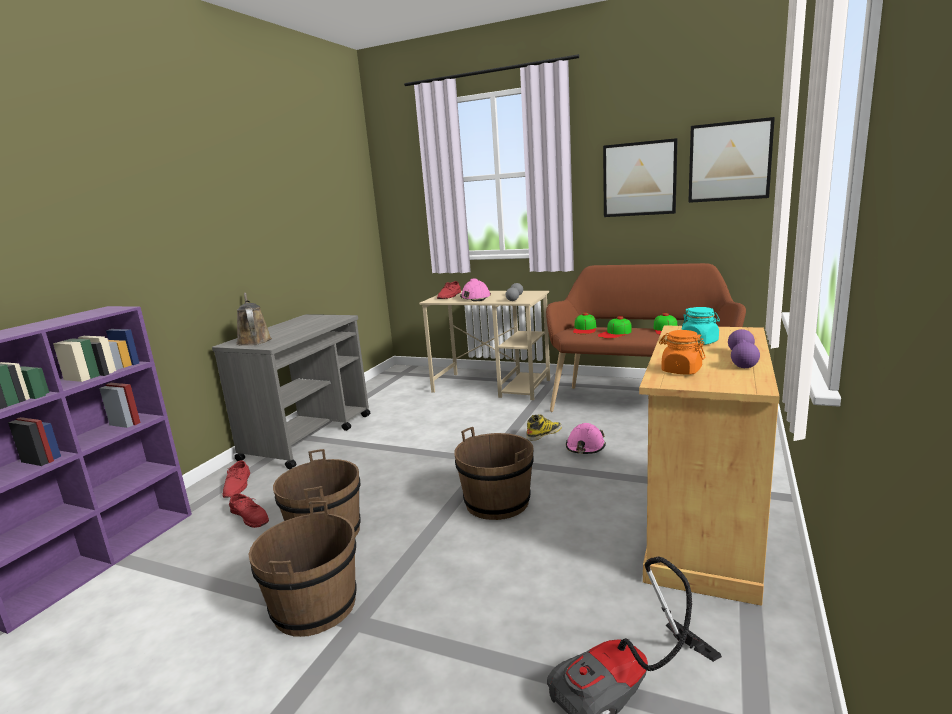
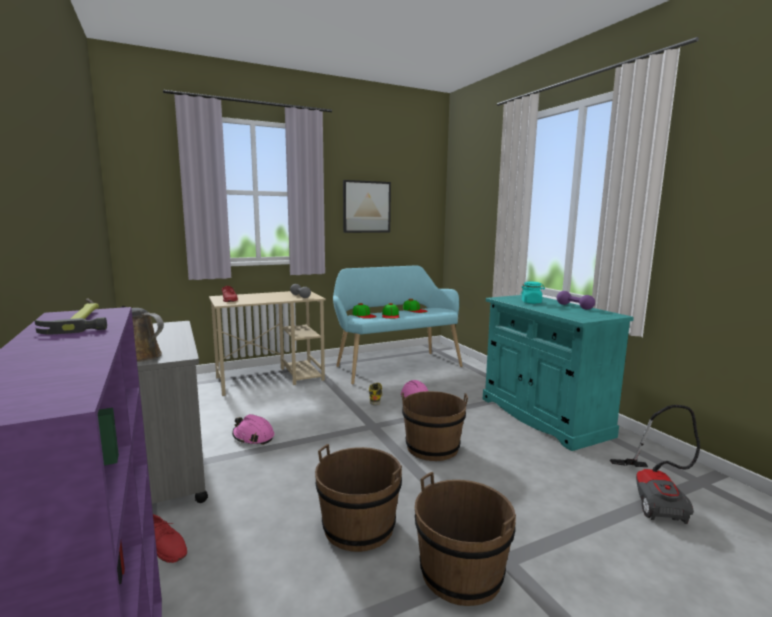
camera: 50 degrees left, 5 degrees down
(87, 314) = (82, 321): none -> hammer
(250, 516) = (250, 558): red shoe -> none
(475, 298) = (262, 298): pink hard hat -> pink hard hat (253, 437)
(640, 402) = (395, 365): brown bench -> turquoise bench
(681, 370) = (571, 314): orange jar -> none
(703, 528) = (543, 417): beige cabinet -> turquoise cabinet
(729, 161) = (418, 201): picture -> none

